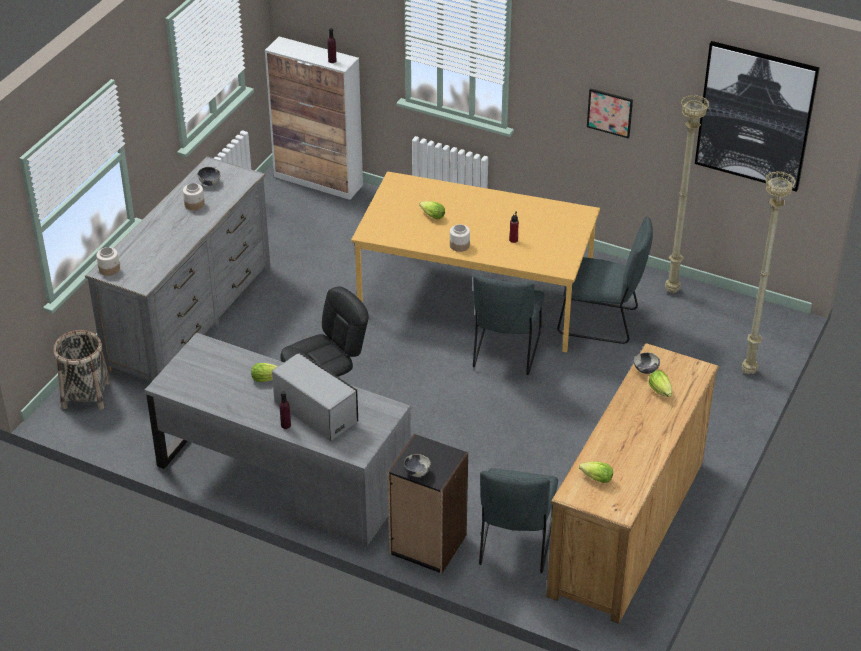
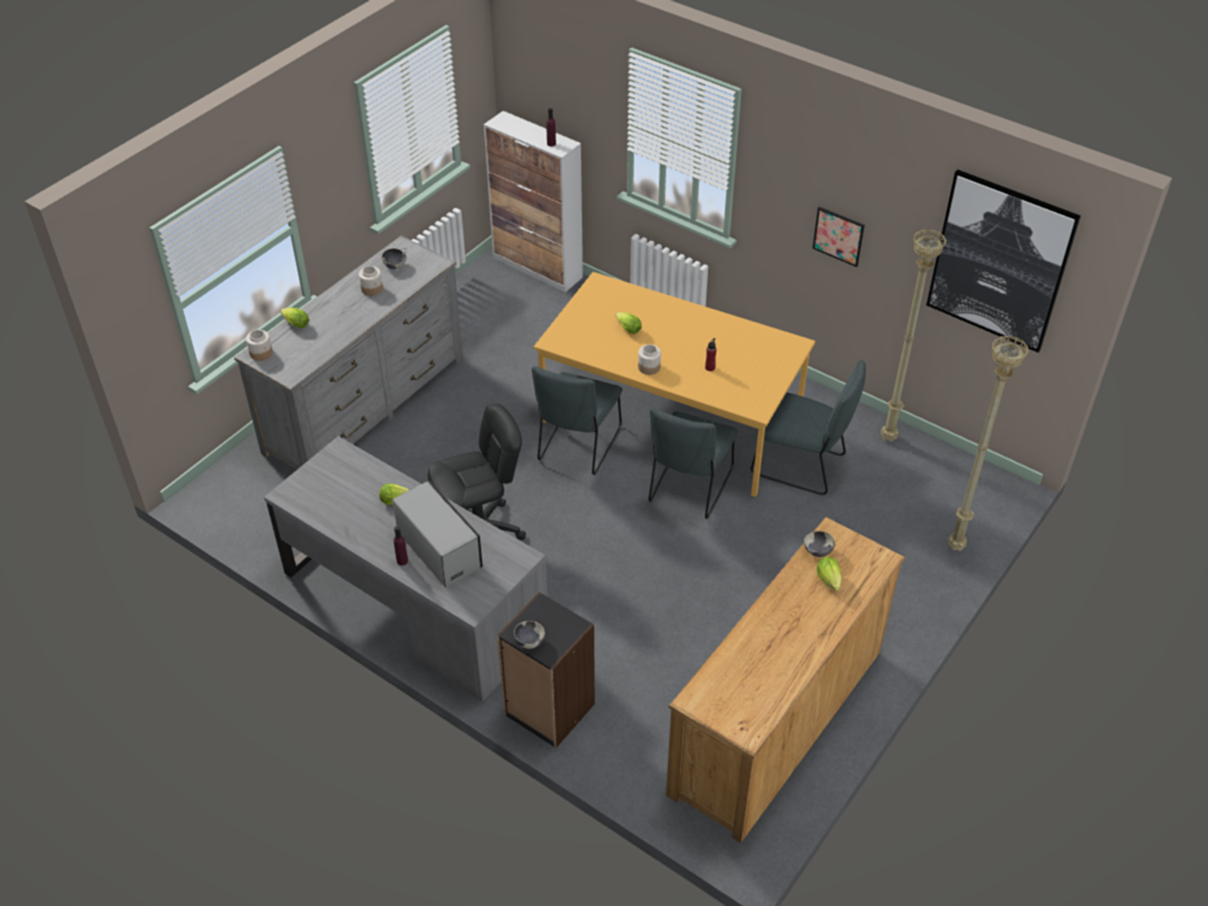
camera: 10 degrees right, 5 degrees up
(86, 395) = (235, 480): basket -> none
(515, 545) = (645, 724): grey chair -> grey chair (577, 447)
(595, 478) = (726, 683): lettuce -> lettuce (295, 324)

